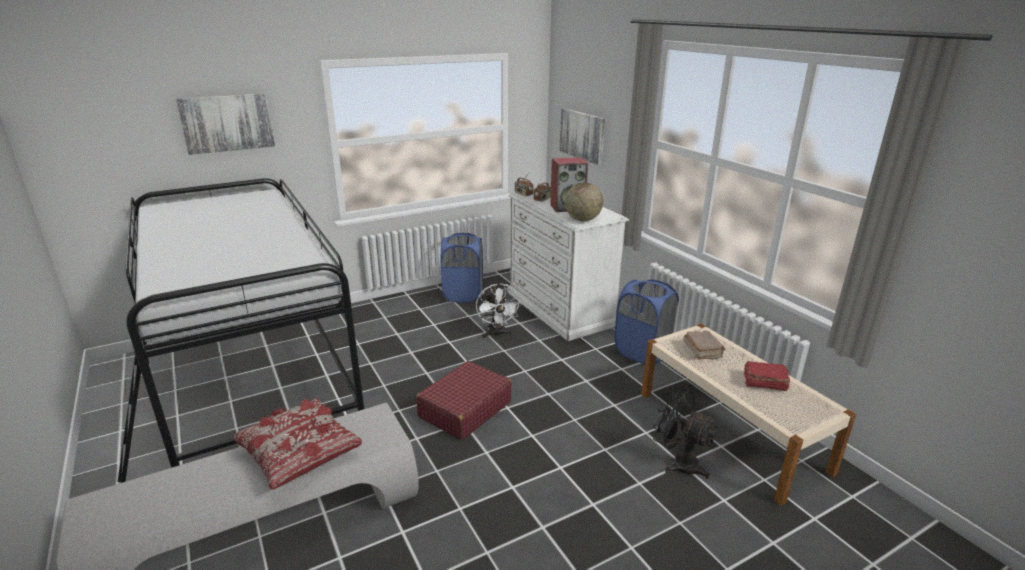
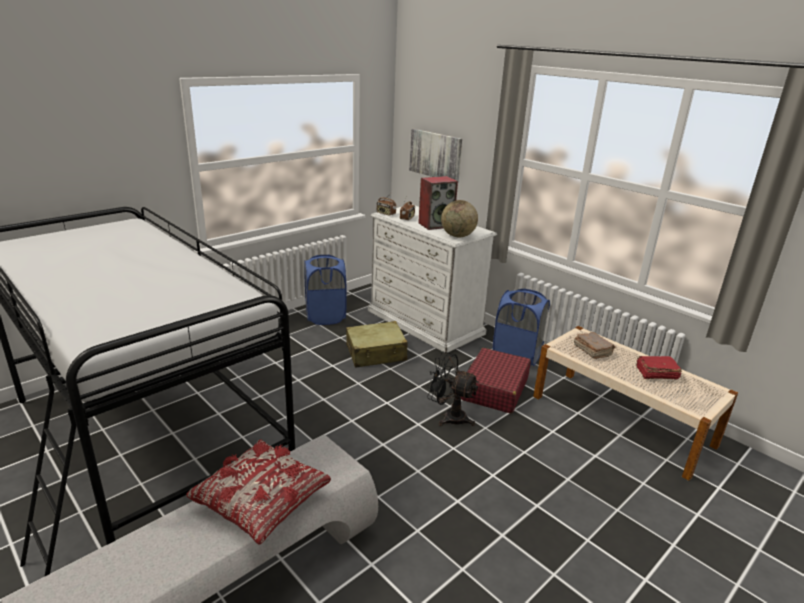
camera: 15 degrees left, 0 degrees up
(227, 123) = (81, 146): picture -> none
(464, 409) = (378, 431): red suitcase -> red suitcase (494, 389)
(497, 334) = (376, 353): white fan -> beige suitcase
(679, 463) = (592, 455): black fan -> black fan (449, 417)

